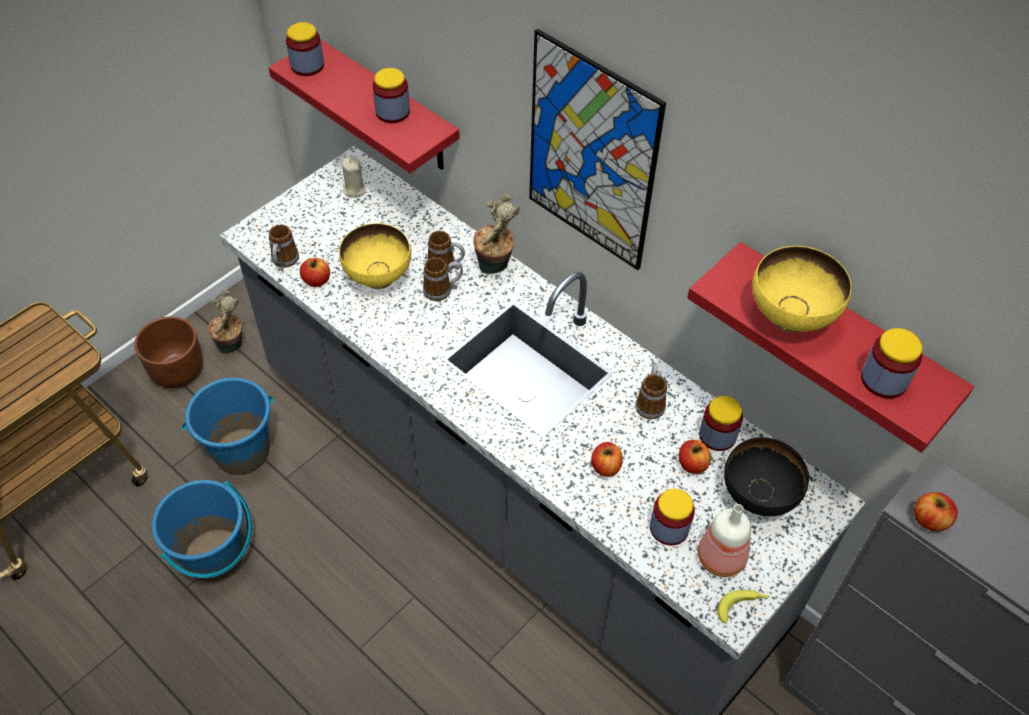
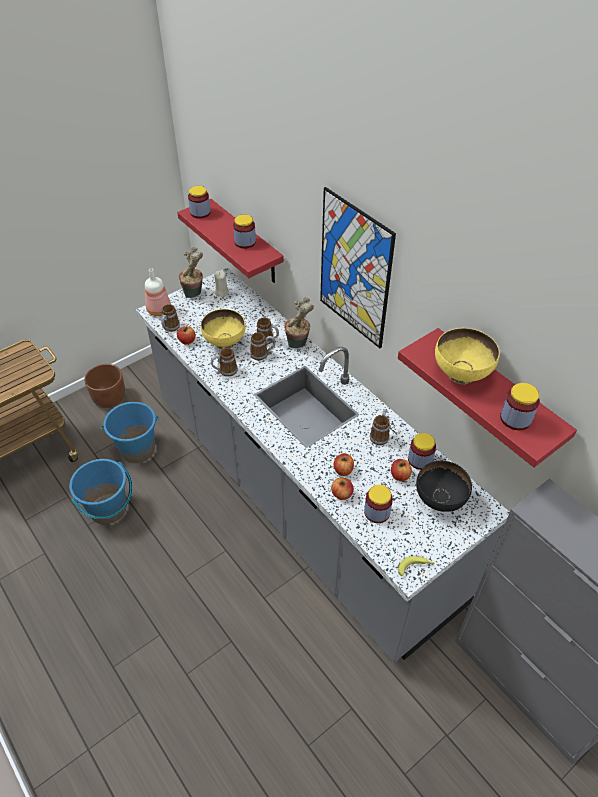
camera: 10 degrees right, 5 degrees down
(232, 347) = (145, 388): potted plant -> potted plant (194, 294)
(389, 326) = (225, 372): none -> mug
(721, 556) = (408, 534): bottle -> bottle (159, 310)
(929, 519) = (541, 519): apple -> apple (342, 494)

